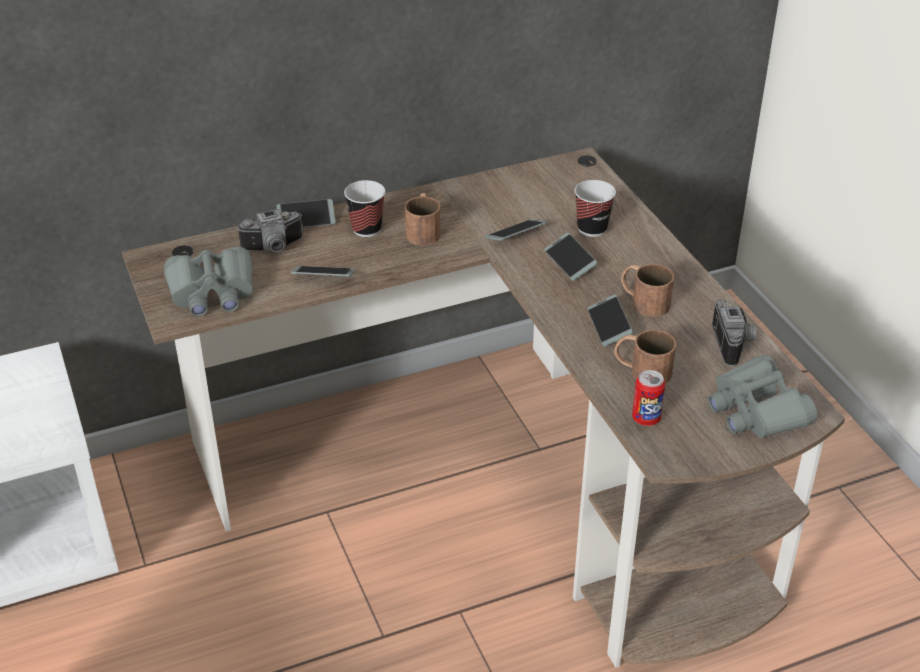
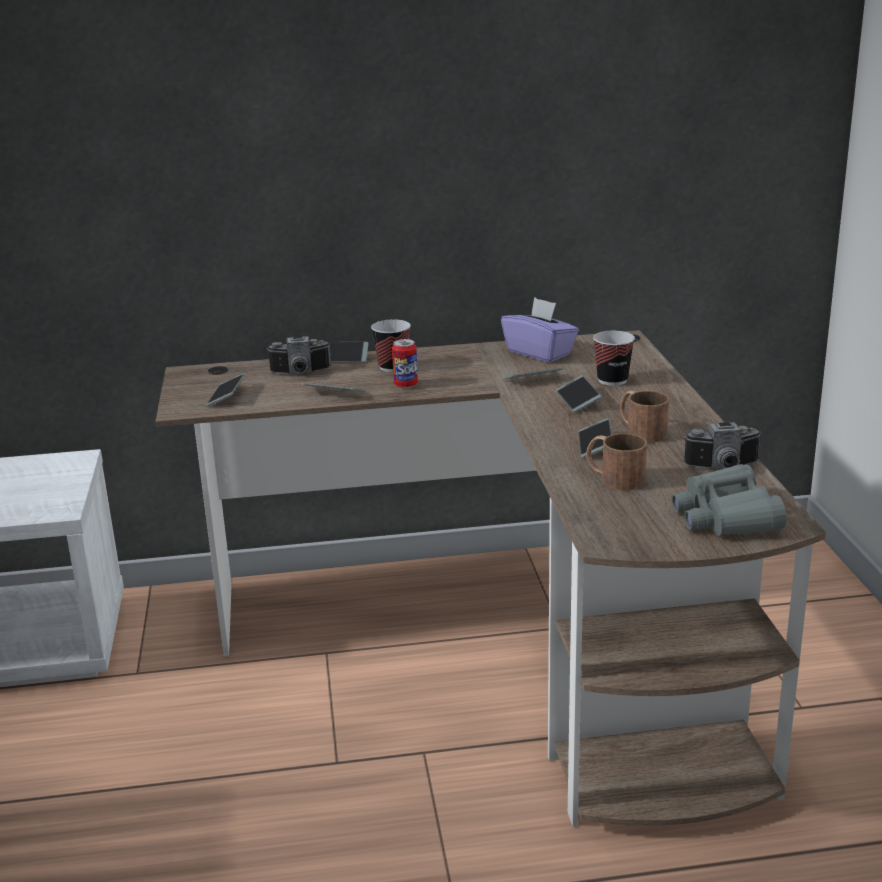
camera: 15 degrees right, 15 degrees down
(212, 292) = (226, 396): grey binoculars -> phone
(423, 230) = (446, 371): brown mug -> none
(506, 192) = (540, 353): none -> purple tissue box
(646, 418) = (600, 512): can -> can (405, 385)
(734, 344) = (724, 468): camera -> camera turned 75 degrees clockwise

